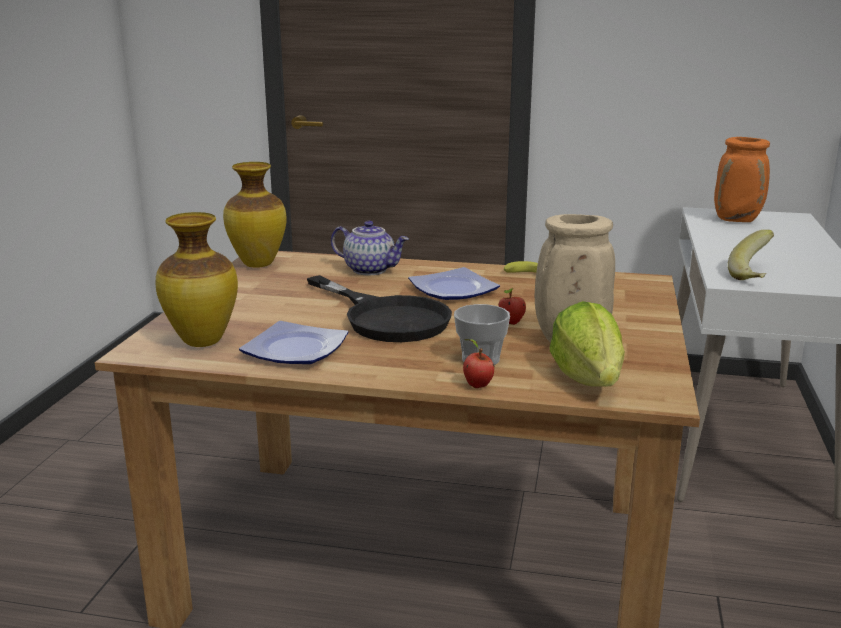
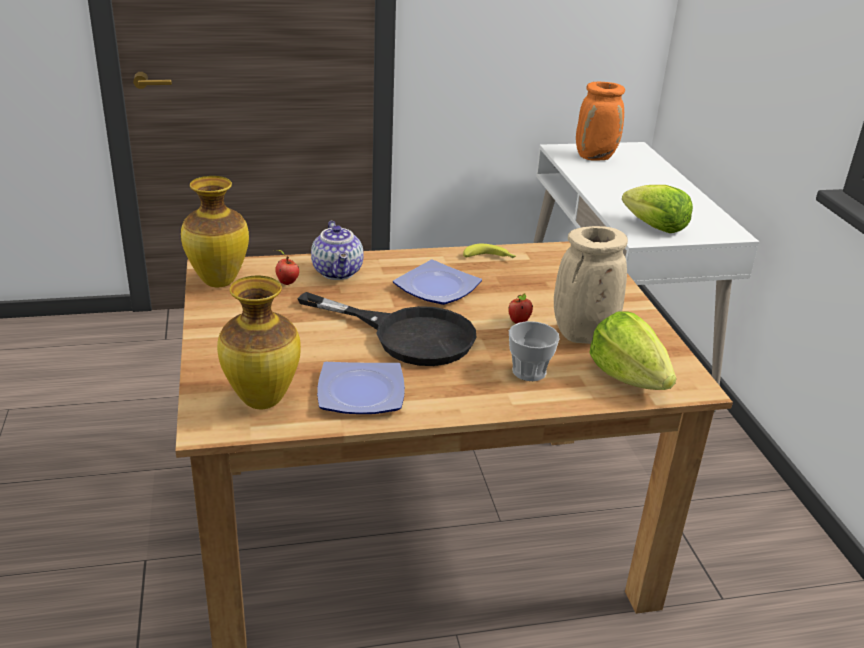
camera: 25 degrees left, 10 degrees up
(370, 270) = (339, 272): teapot -> teapot turned 75 degrees clockwise
(476, 385) = (550, 403): apple -> apple (286, 282)
(755, 275) = (655, 227): banana -> lettuce

